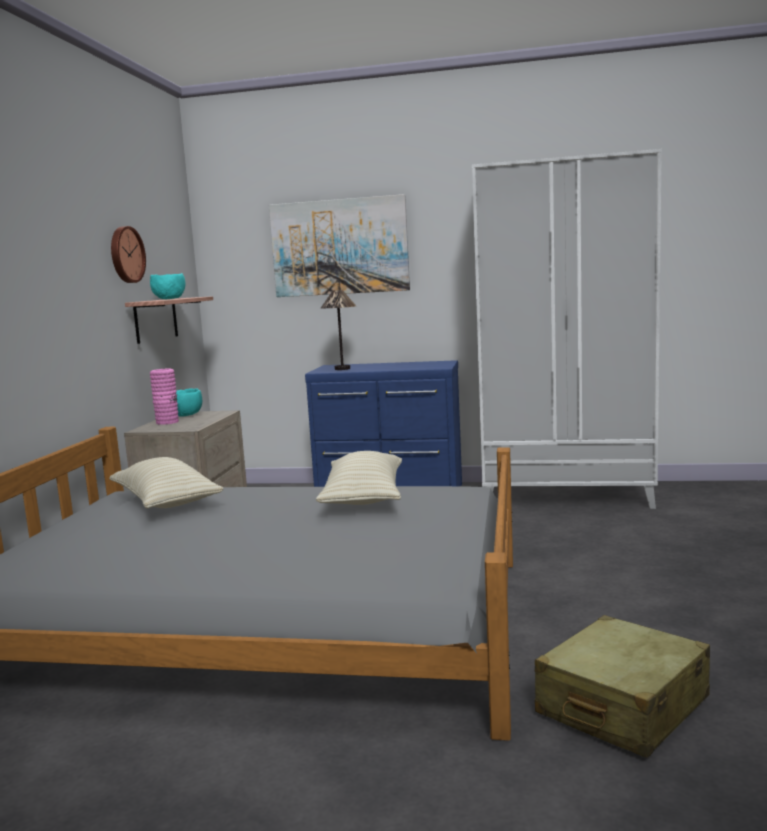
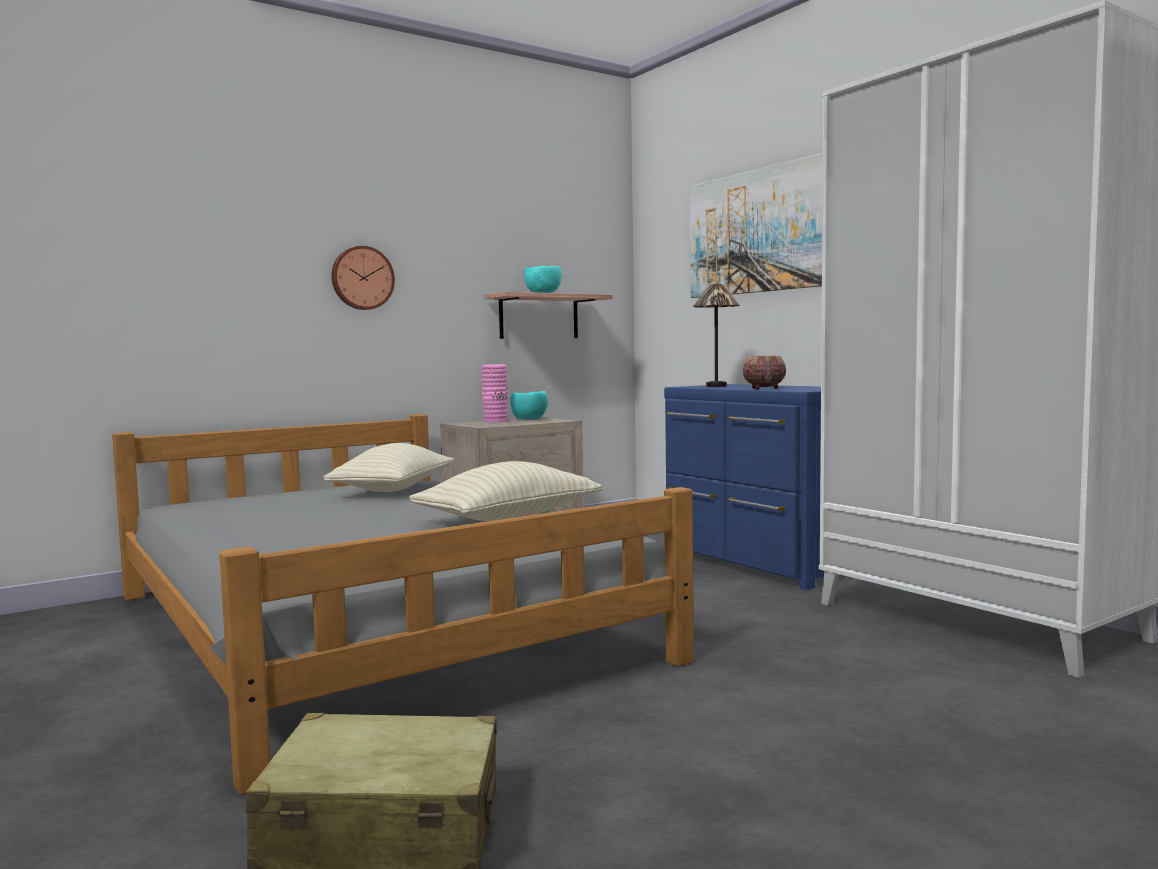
camera: 45 degrees right, 5 degrees down
(125, 255) = (495, 246): wall clock -> wall clock (362, 278)
(399, 368) = (763, 388): none -> bowl

